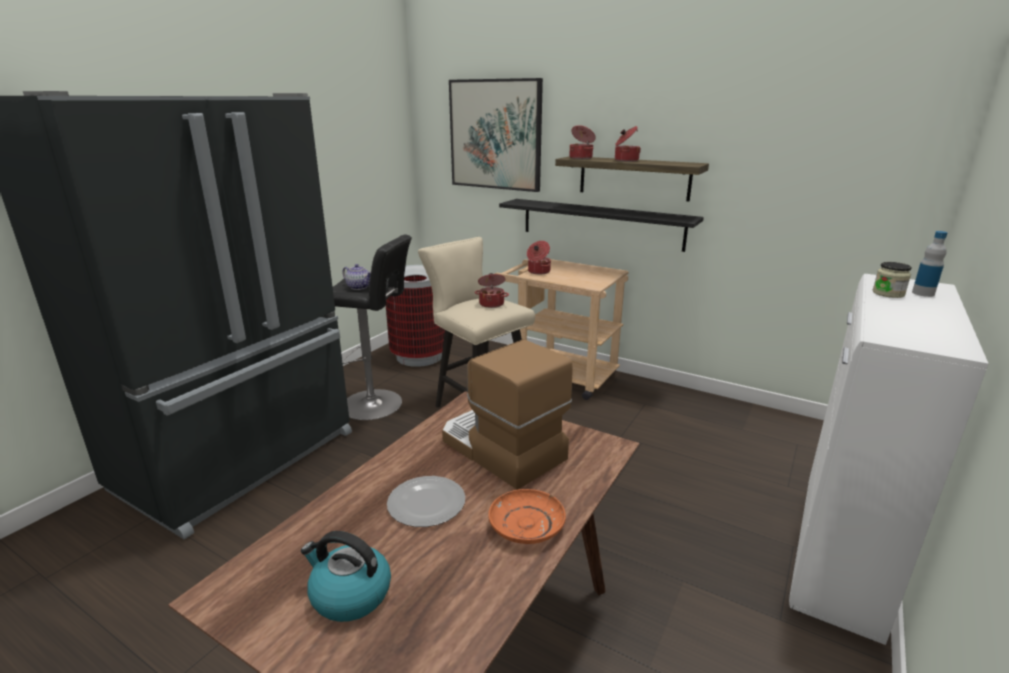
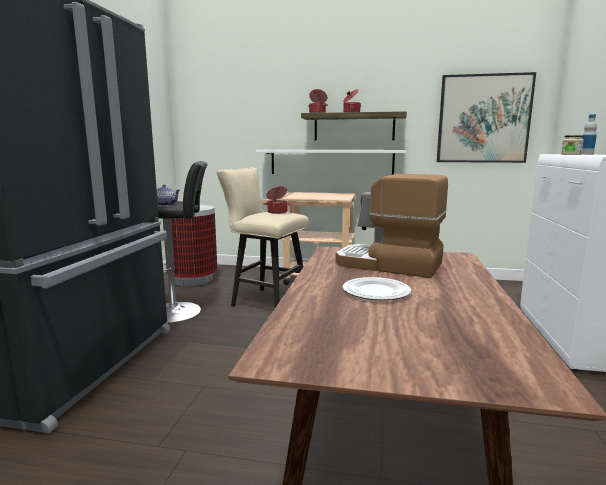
camera: 20 degrees left, 10 degrees down
(349, 595) = (392, 339): kettle -> none
(495, 135) = (244, 103): picture -> picture (483, 119)
(526, 525) = (464, 290): orange plate -> none
(538, 271) = (295, 195): cooking pot -> none
(601, 224) = (331, 162): black shelf -> white shelf

